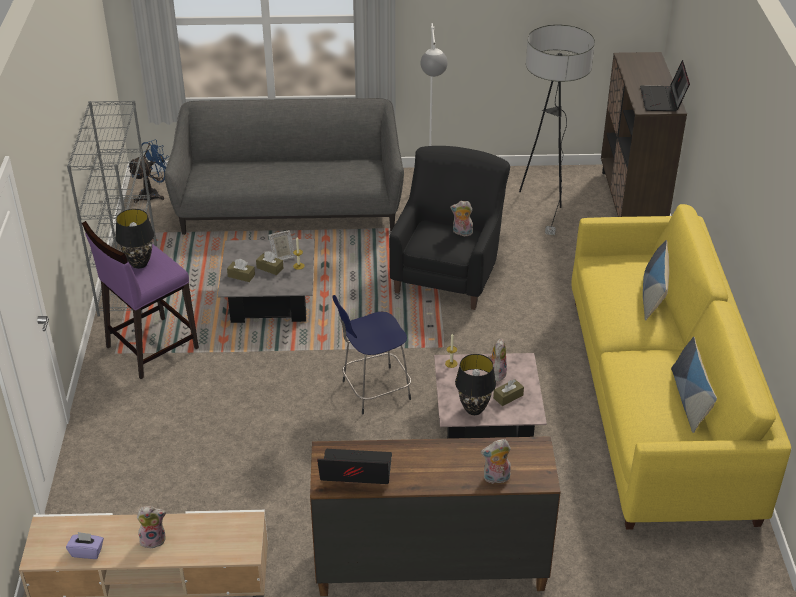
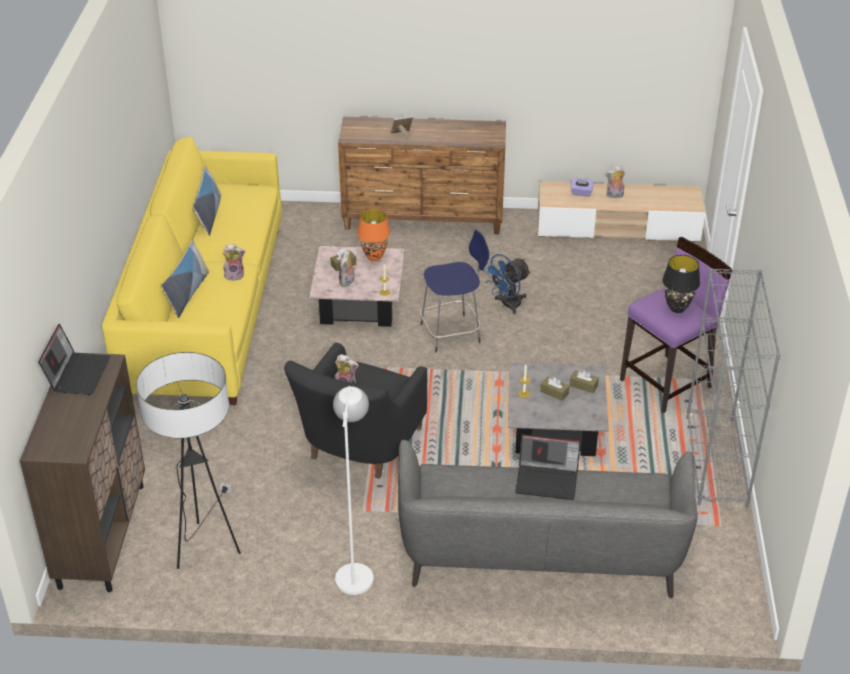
camera: 175 degrees left, 0 degrees up
(87, 552) = (658, 192): purple tissue box -> purple tissue box (581, 193)
(153, 194) = (728, 591): blue fan -> blue fan (507, 305)
(282, 256) = (542, 405): picture frame -> picture frame (402, 135)
(354, 472) = (476, 130): laptop -> laptop (547, 480)
(474, 409) = (374, 257): black table lamp -> orange table lamp
(496, 478) = (383, 123): plush toy -> plush toy (235, 275)

